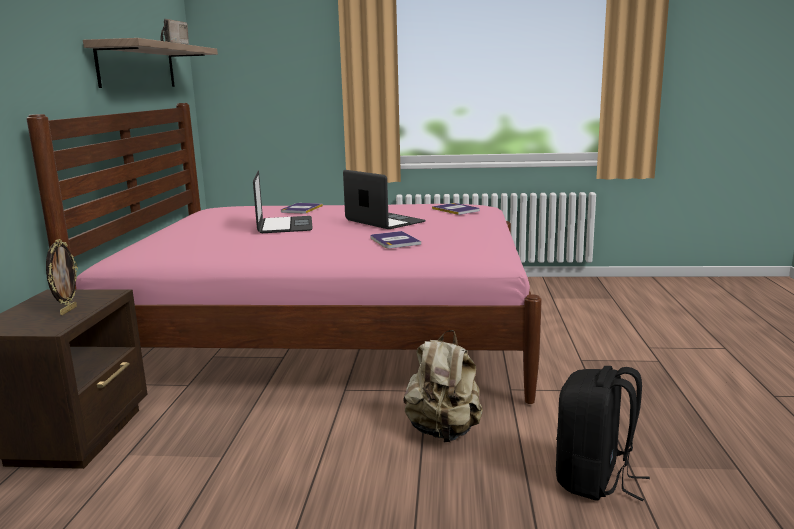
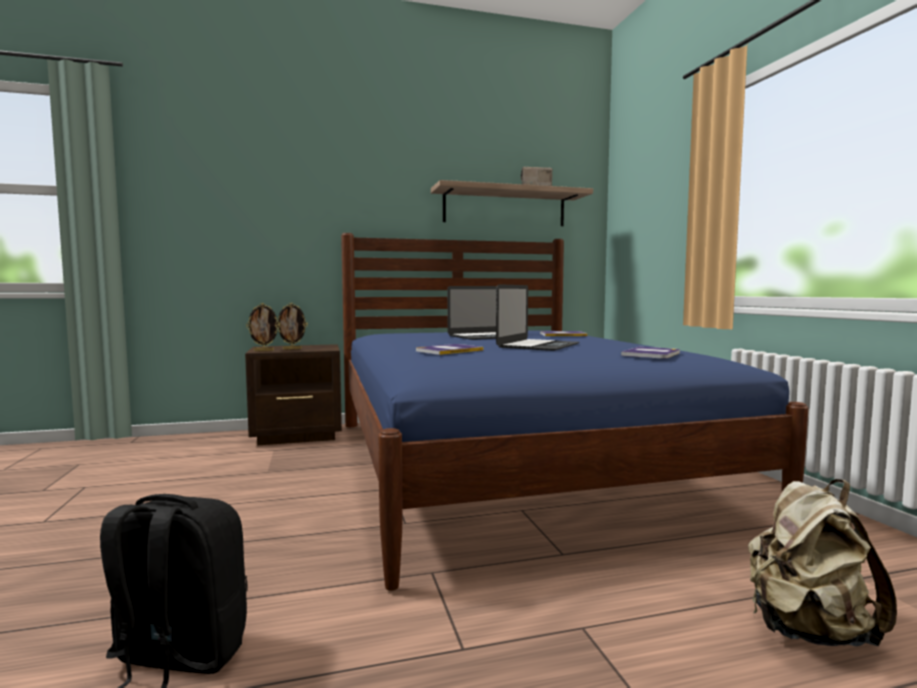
camera: 70 degrees right, 10 degrees down
(57, 325) = (264, 351): none -> picture frame
(331, 337) = (507, 464): pink bed -> blue bed
(444, 431) = (310, 544): beige backpack -> beige backpack (807, 630)

